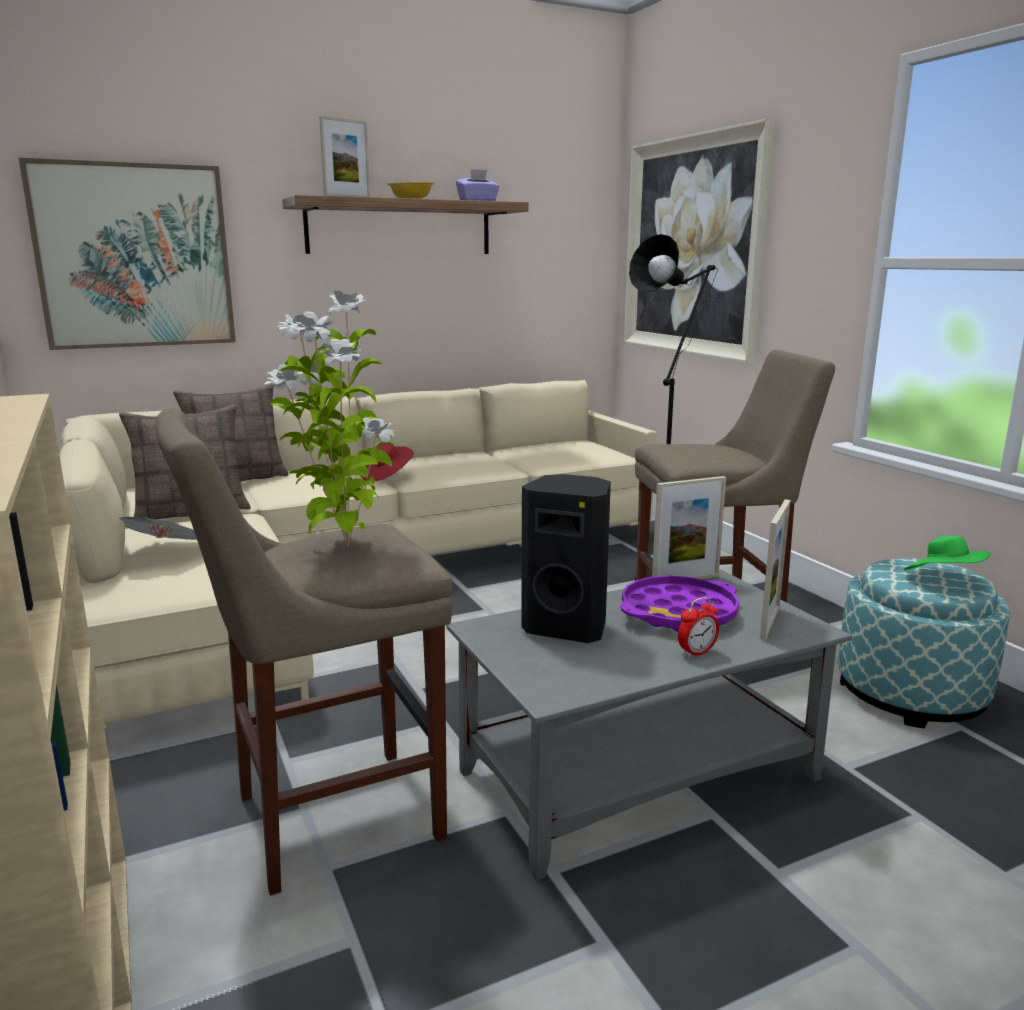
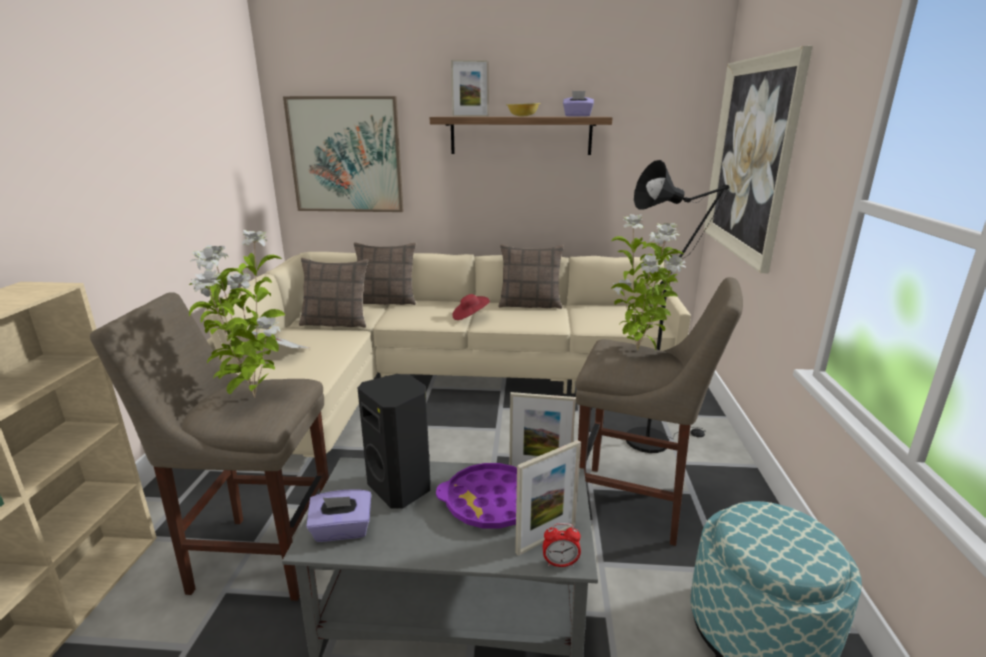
camera: 30 degrees right, 5 degrees up
(445, 455) = (530, 305): none -> pillow
(562, 676) = (342, 531): none -> purple tissue box
(696, 653) = (452, 547): alarm clock -> alarm clock (560, 563)
(698, 446) = (639, 351): none -> potted plant
(944, 580) = (788, 547): green hat -> none

